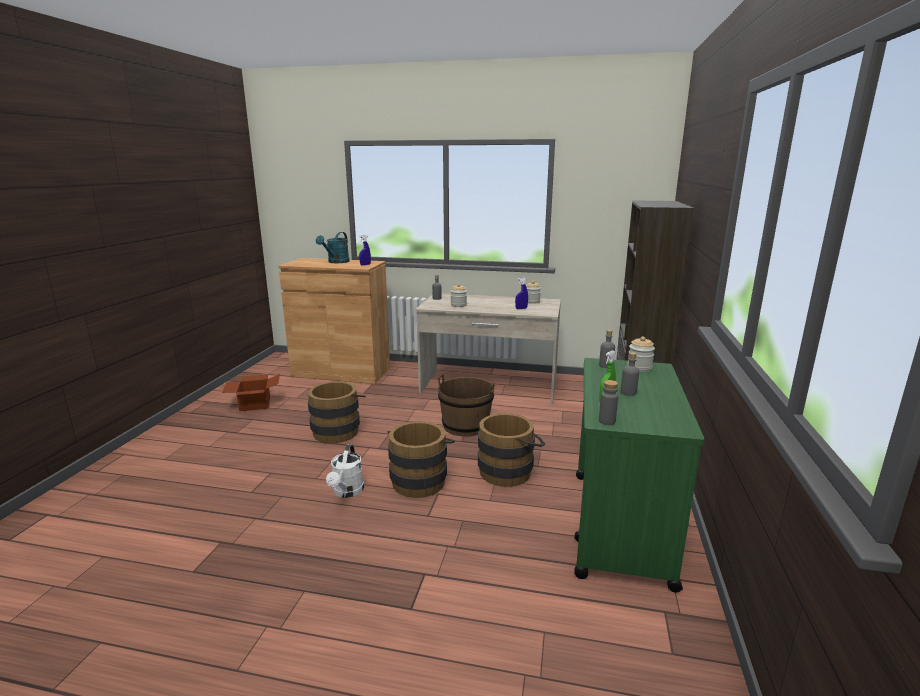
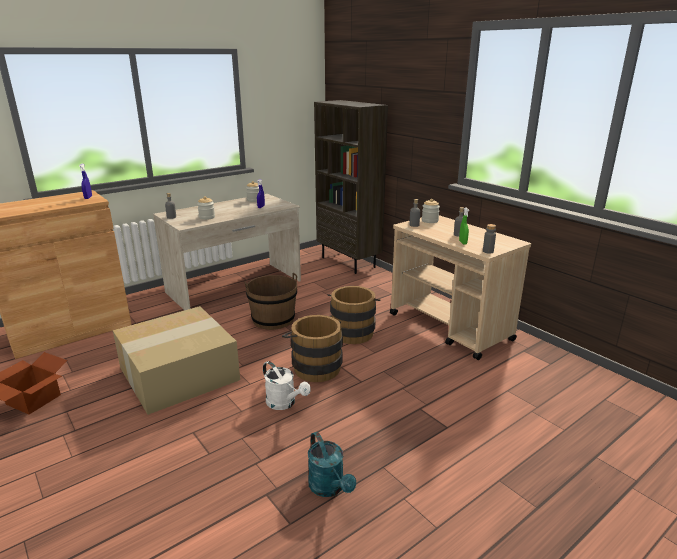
camera: 50 degrees left, 5 degrees up
(336, 262) = (41, 202): turquoise watering can -> turquoise watering can (329, 488)
(337, 430) = (180, 372): brown bucket -> cardboard box
(620, 526) = (450, 327): green cart -> beige cart

